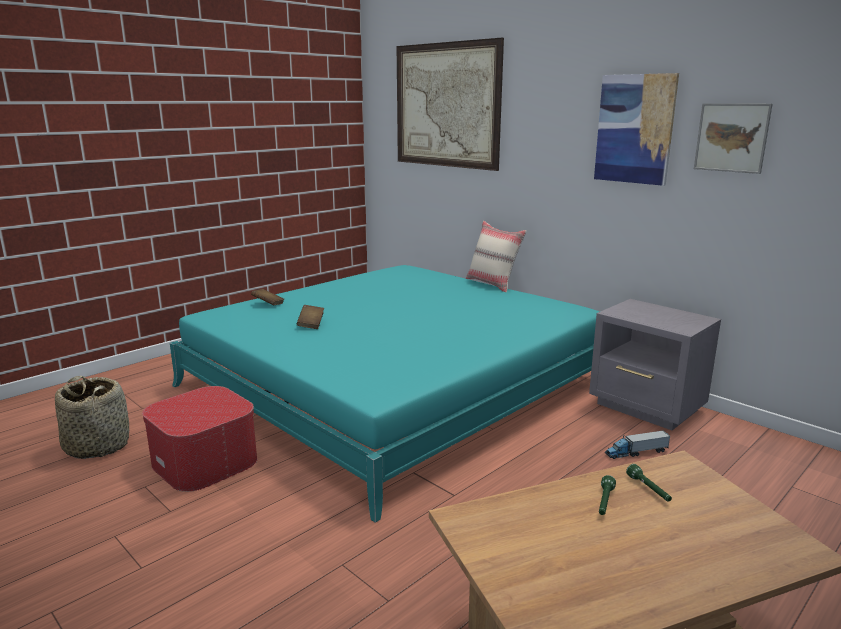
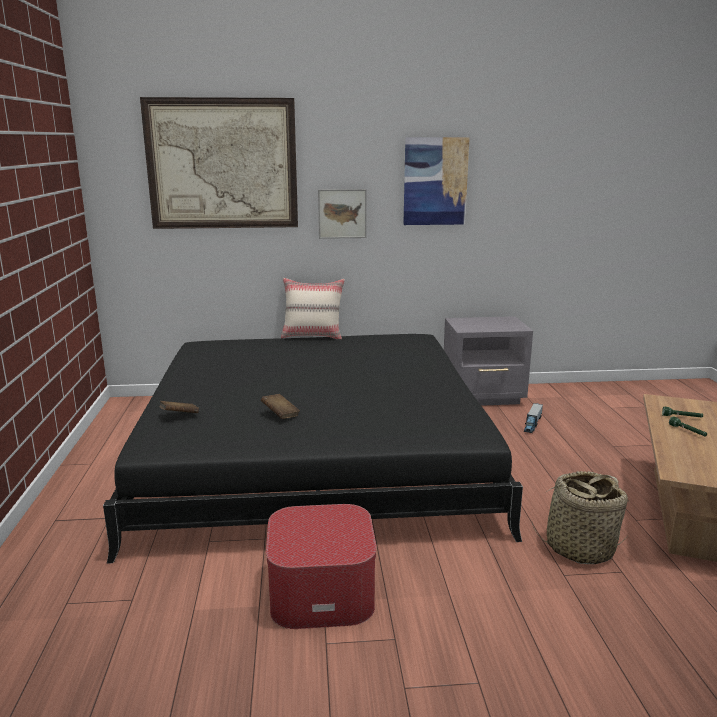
camera: 50 degrees left, 0 degrees up
(98, 445) = (181, 656): basket -> basket (579, 547)
(394, 383) = (314, 453): turquoise bed -> black bed
(731, 137) = (510, 185): picture -> picture (342, 213)

